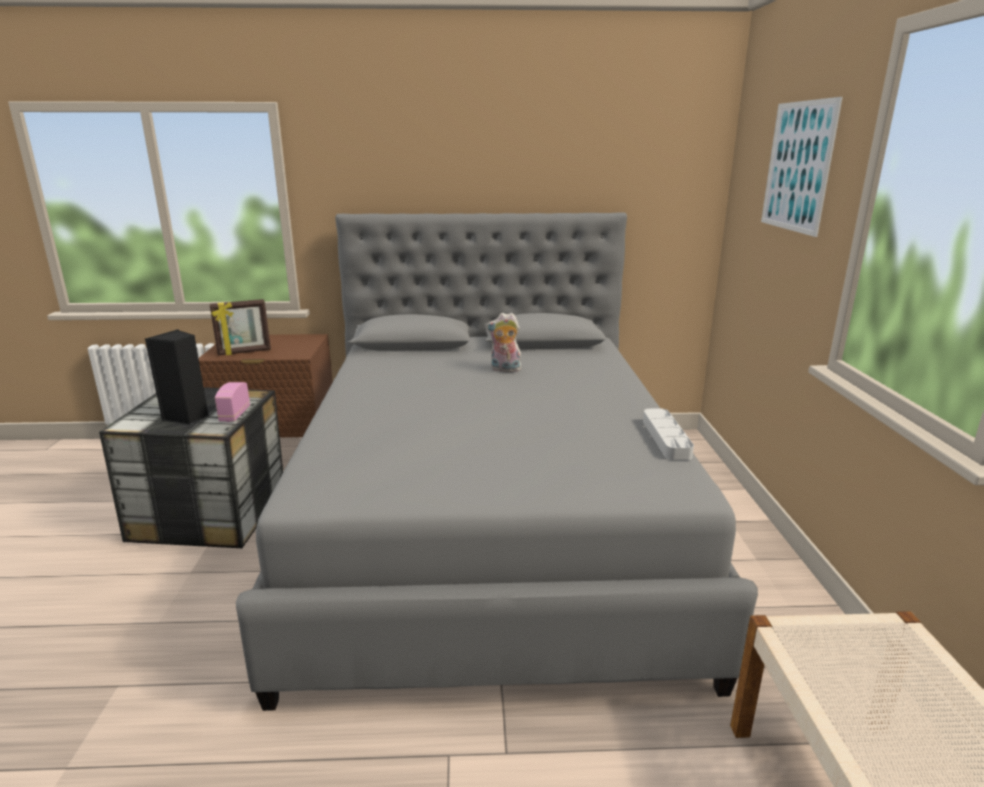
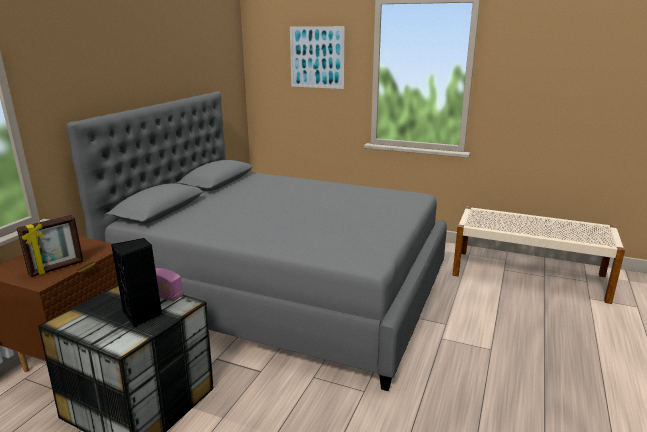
camera: 65 degrees left, 0 degrees up
(244, 352) = (57, 268): picture frame -> picture frame turned 45 degrees clockwise
(504, 370) = (249, 197): plush toy -> none
(666, 438) = (372, 188): grey tray -> none

